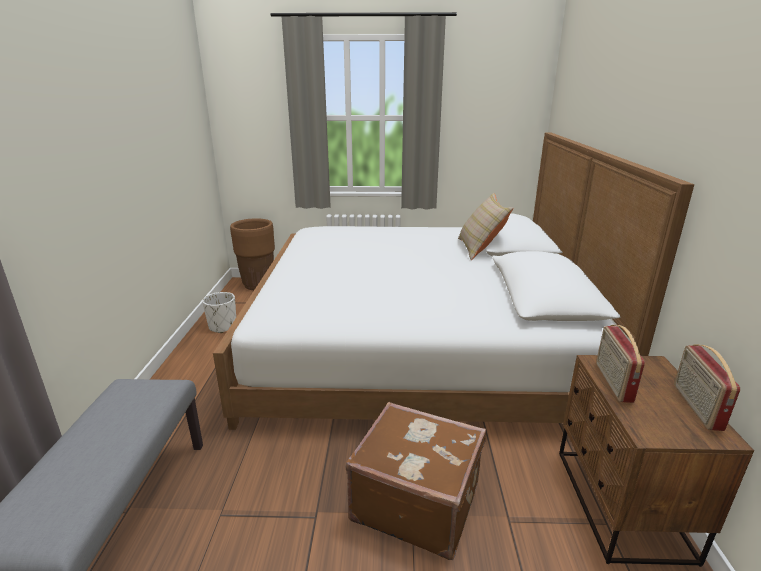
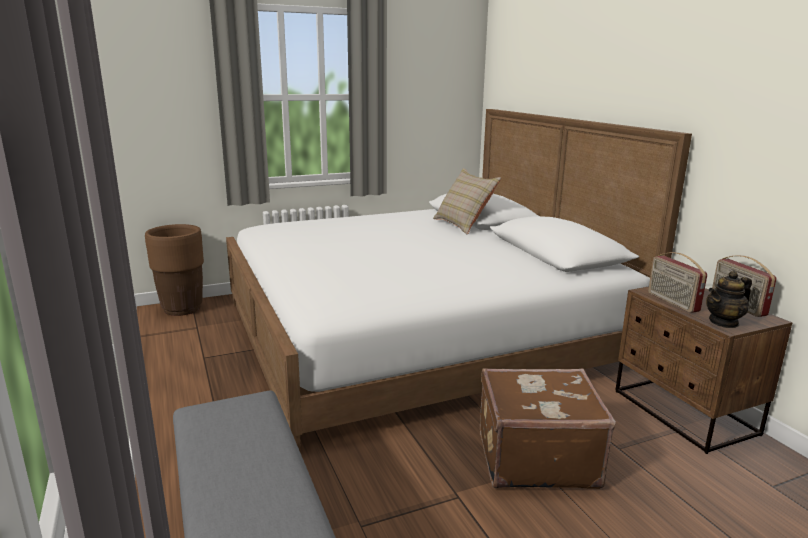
camera: 25 degrees left, 5 degrees down
(223, 326) = (179, 359): white planter -> none
(651, 426) = (724, 322): none -> teapot

